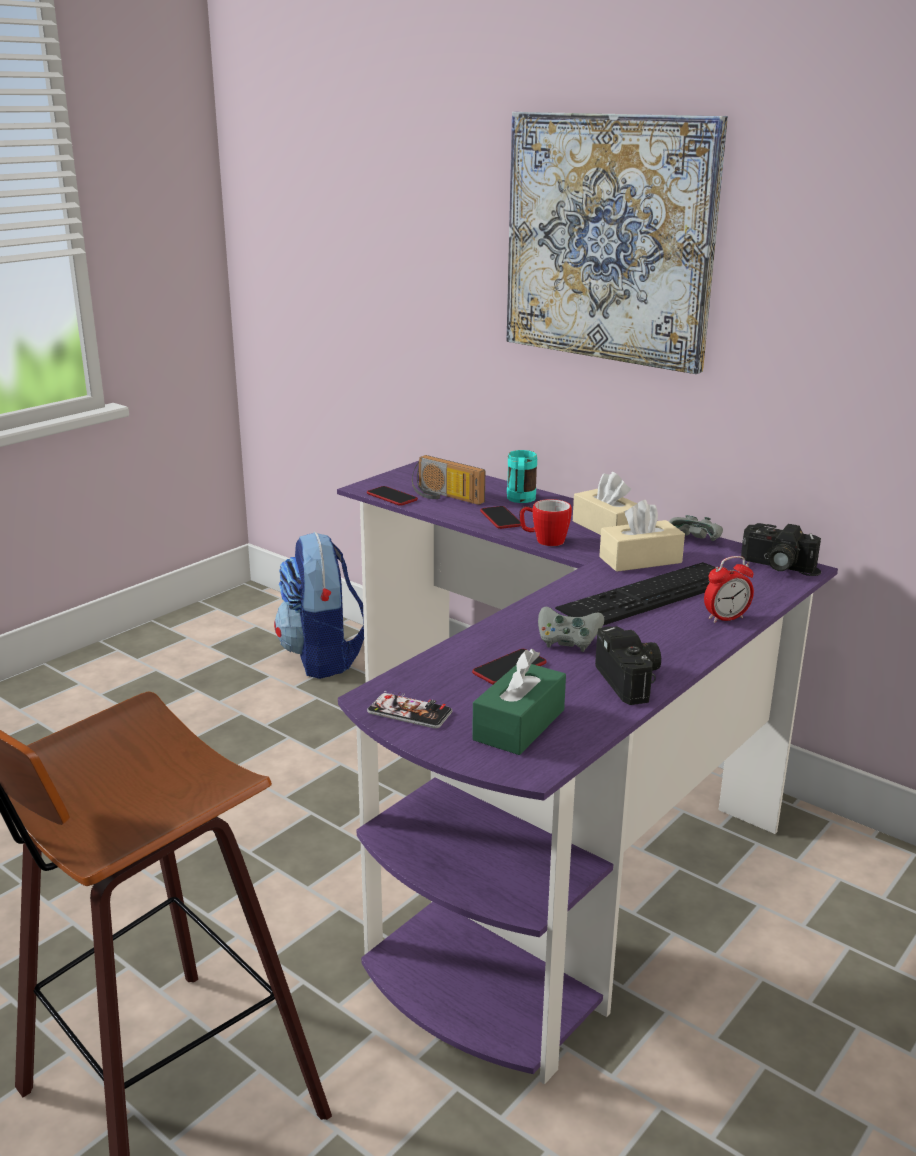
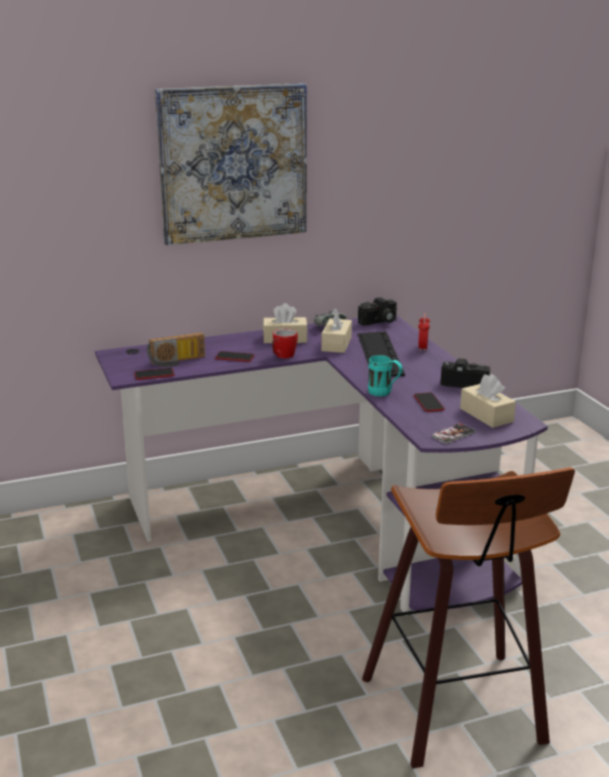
camera: 60 degrees left, 0 degrees up
(323, 658) = (55, 539): backpack -> none
(519, 725) = (486, 415): green tissue box -> beige tissue box
(520, 500) = (213, 346): turquoise mug -> turquoise mug (384, 393)
(567, 642) = (414, 384): grey game controller -> none

